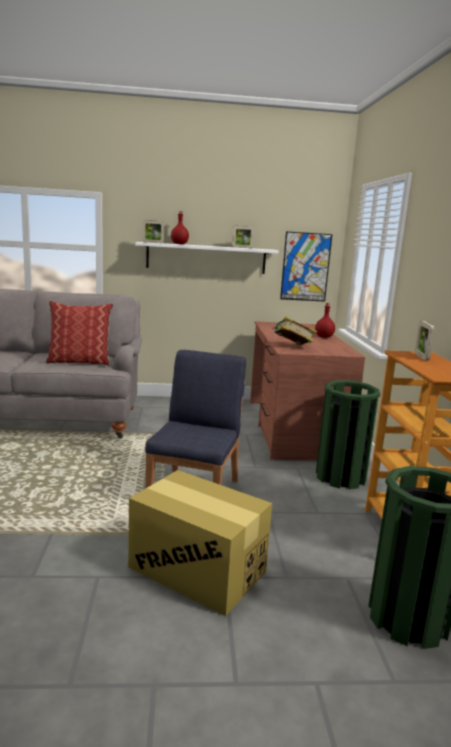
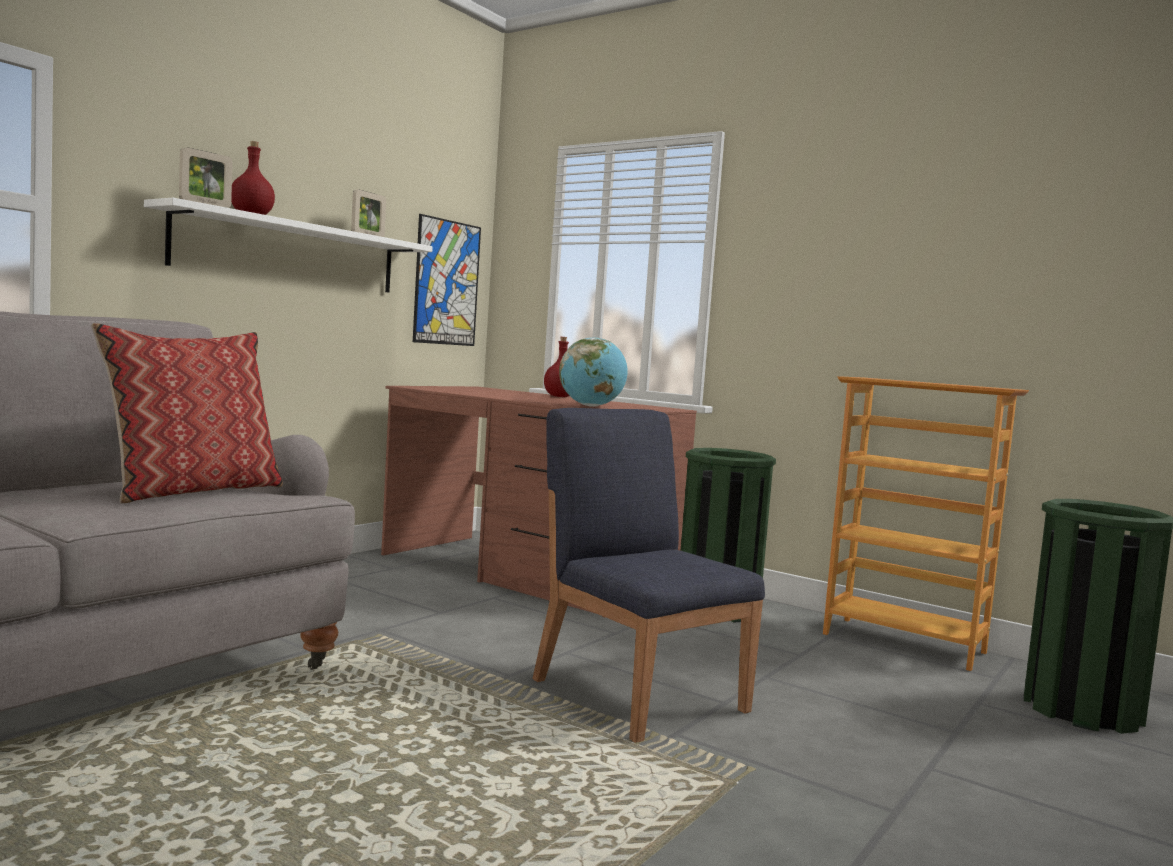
camera: 50 degrees left, 10 degrees down
(198, 569) = (893, 778): cardboard box -> none
(292, 346) = (591, 406): book -> globe
(421, 357) = (887, 379): picture frame -> none

